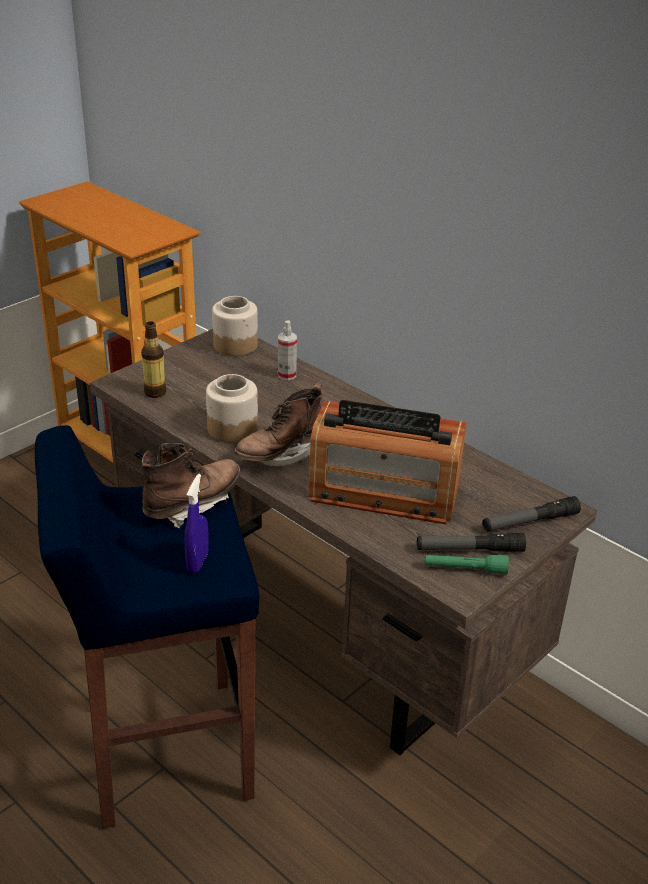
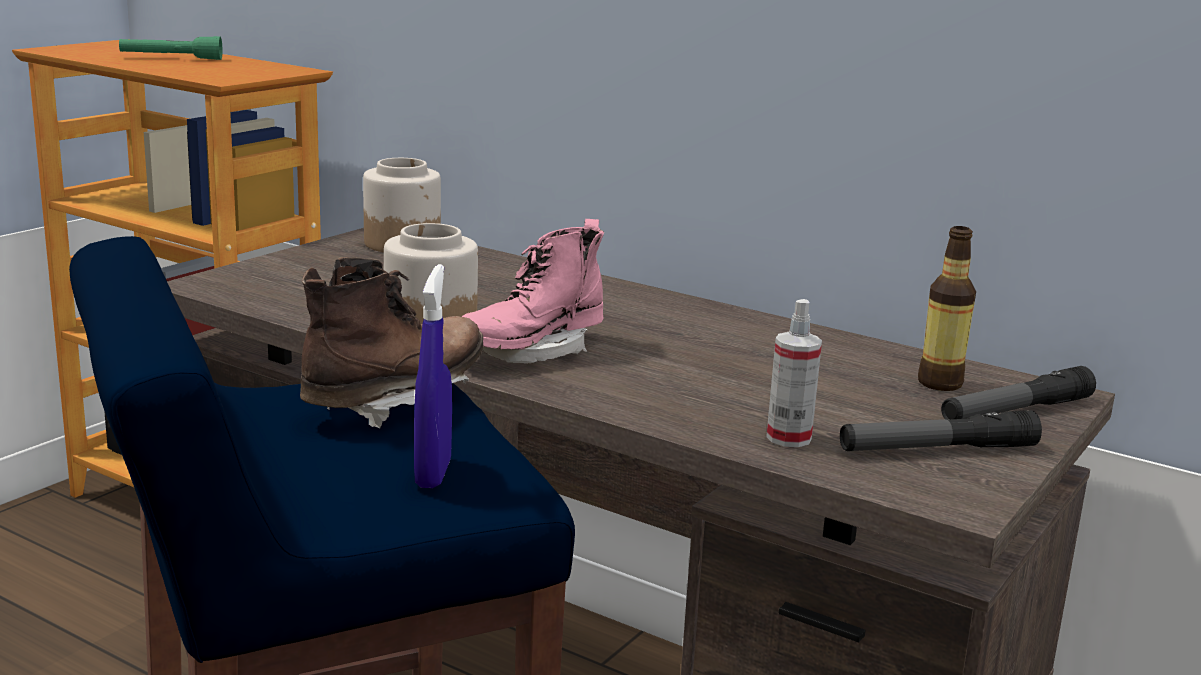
camera: 10 degrees left, 15 degrees down
(155, 392) = (275, 293): bottle -> bottle (939, 383)
(280, 454) = (530, 352): brown boot -> pink boot
(287, 375) = (502, 270): spray bottle -> spray bottle (789, 438)
(383, 492) = (739, 388): radio -> none
(465, 569) = (947, 474): green flashlight -> green flashlight (171, 58)

